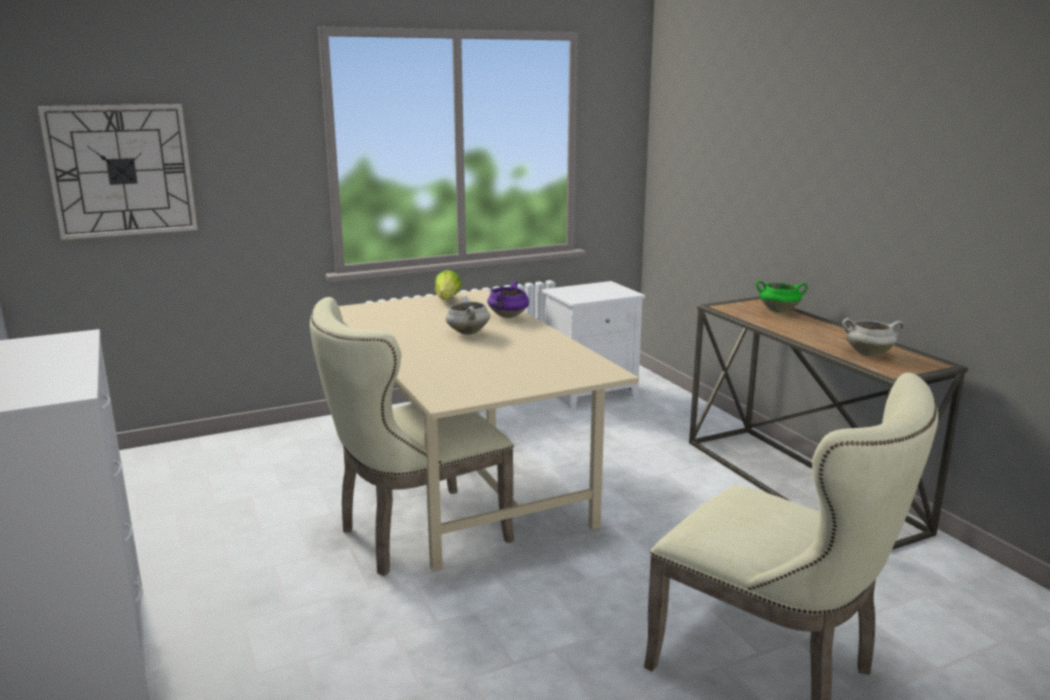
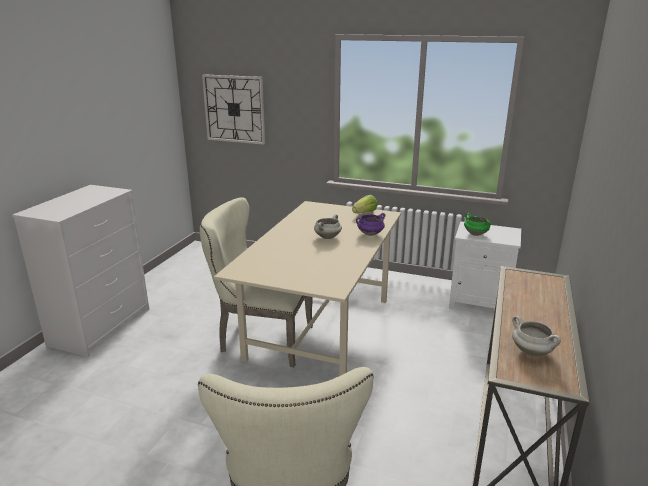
camera: 45 degrees right, 5 degrees up
(779, 311) = (550, 292): green cooking pot -> green cooking pot (476, 234)

